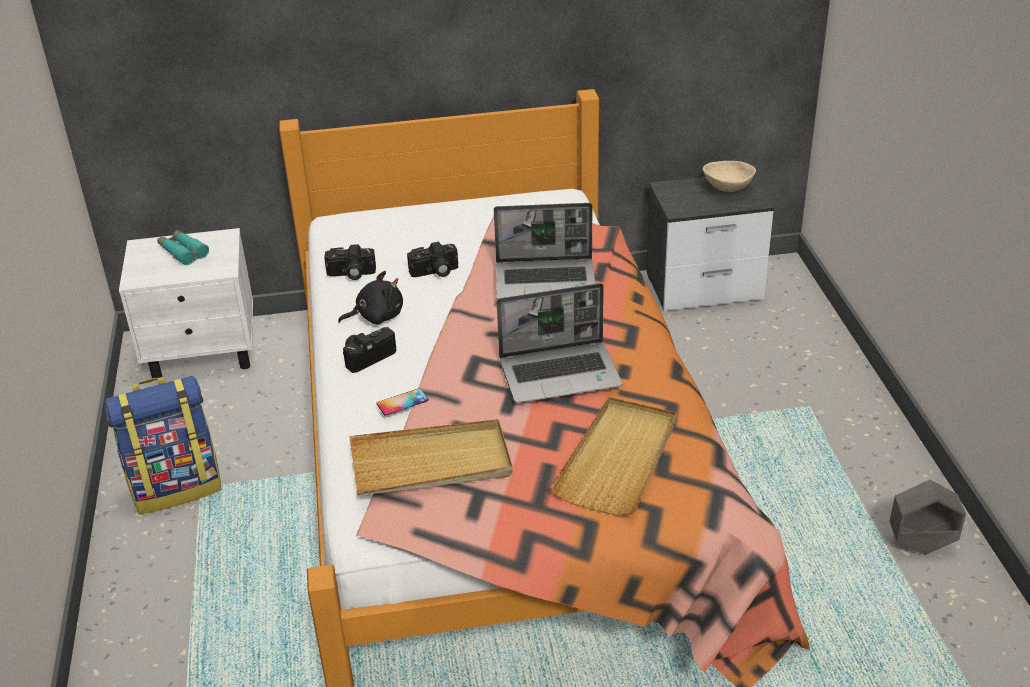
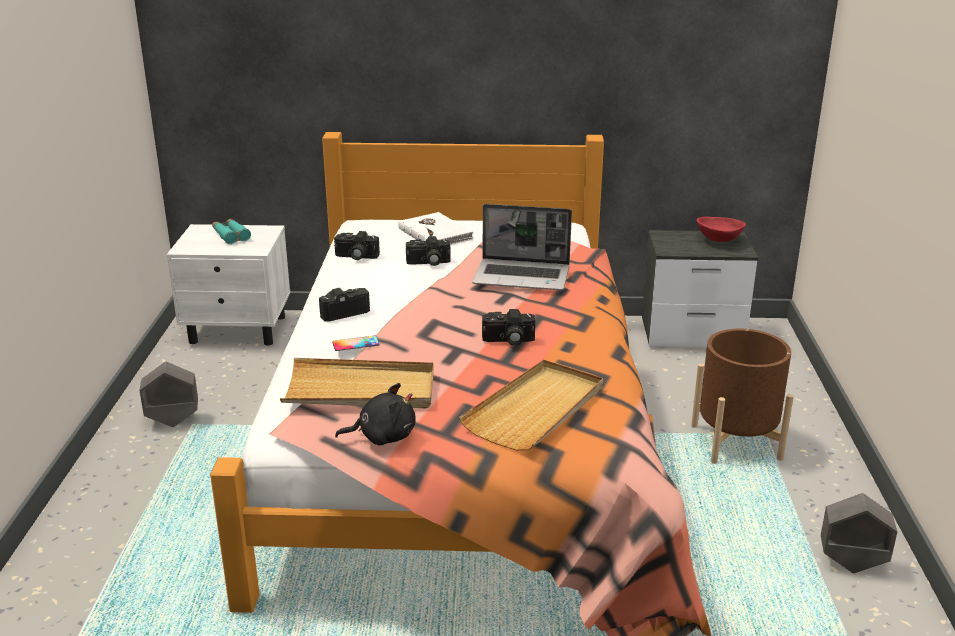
camera: 10 degrees right, 10 degrees down
(177, 486) = (173, 421): backpack -> grey planter
(376, 316) = (364, 286): black plush toy -> black plush toy (383, 436)
(427, 227) = (436, 233): none -> white book
(561, 373) = (508, 340): laptop -> camera
(727, 188) = (718, 240): beige bowl -> red bowl
(780, 419) = (736, 442): none -> brown planter

